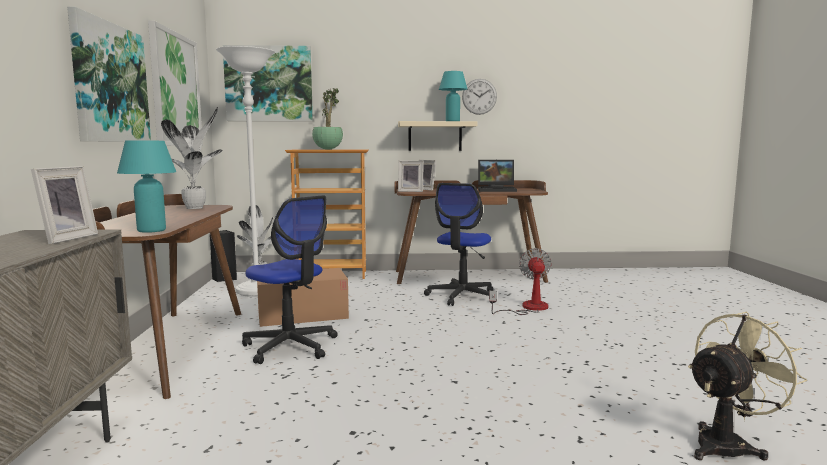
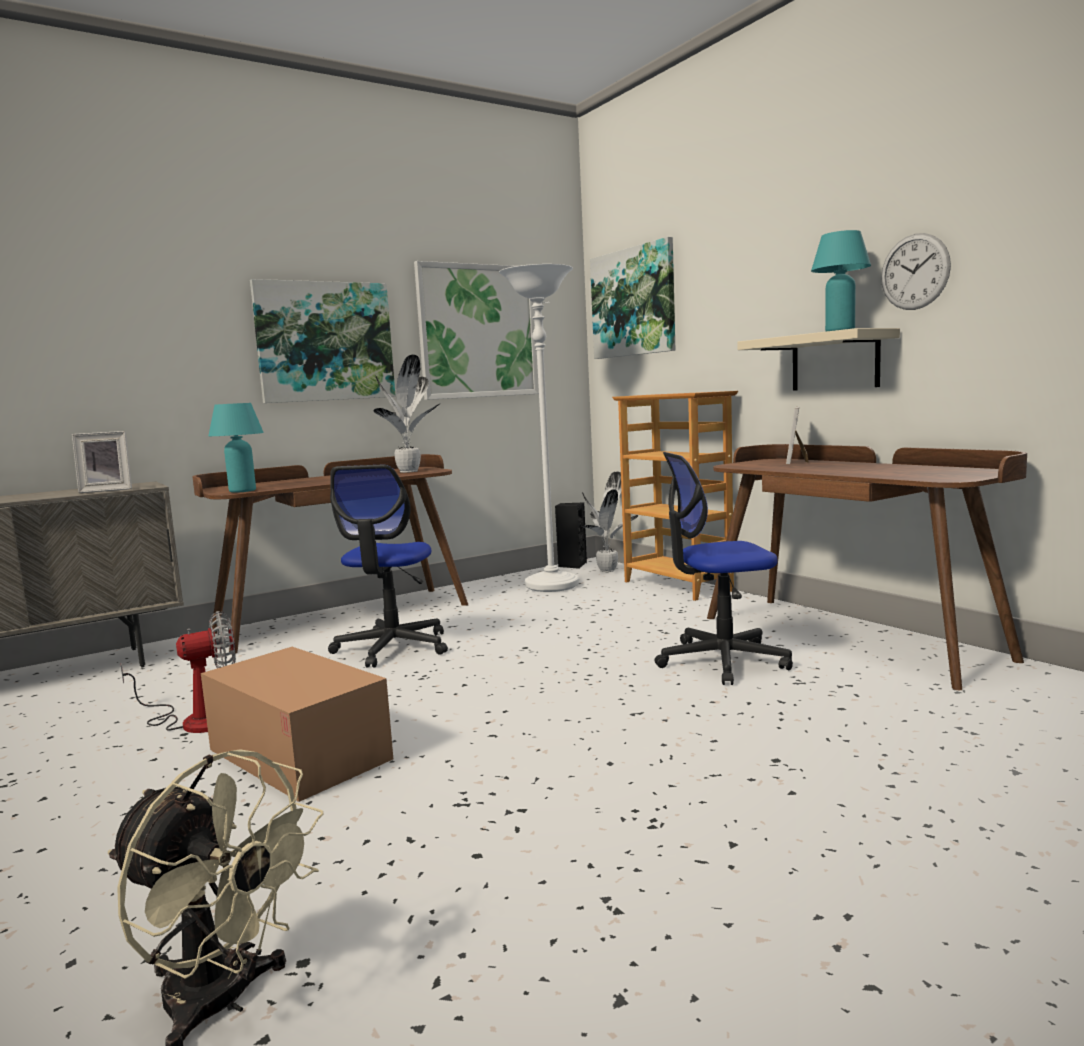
camera: 60 degrees right, 0 degrees up
(302, 314) = (500, 622): cardboard box -> cardboard box (299, 754)
(328, 149) = (673, 393): potted plant -> none
(411, 191) = (749, 464): picture frame -> none
(497, 190) = (906, 470): laptop -> none
(528, 308) = (744, 712): fan -> fan (195, 720)

